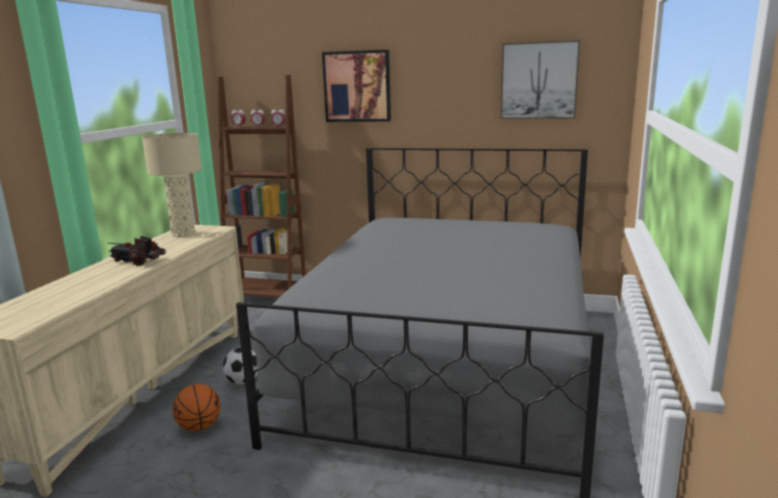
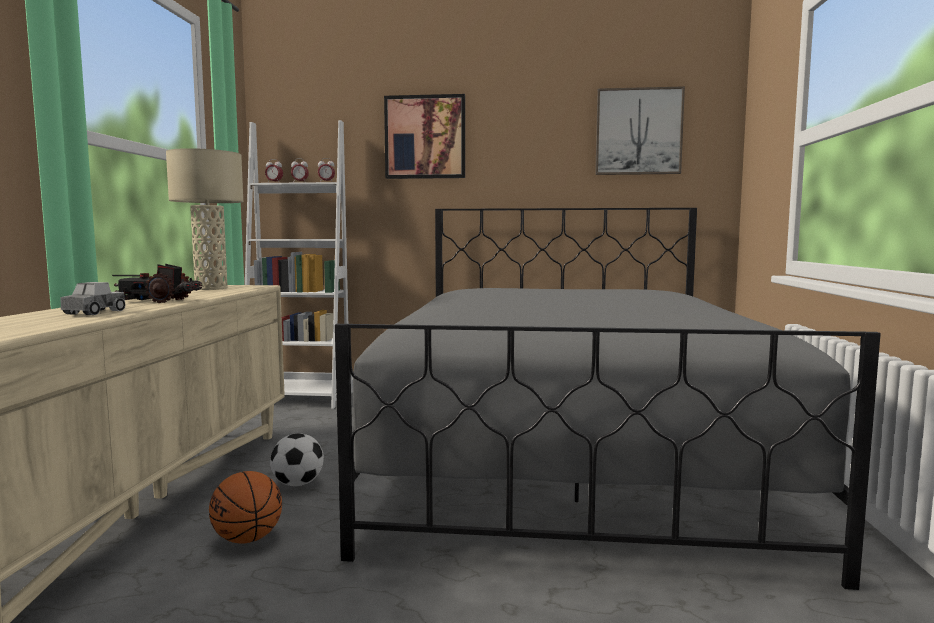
camera: 10 degrees left, 10 degrees down
(91, 284) = (94, 312): none -> toy truck
(266, 296) = (297, 399): brown bookcase -> white bookcase

